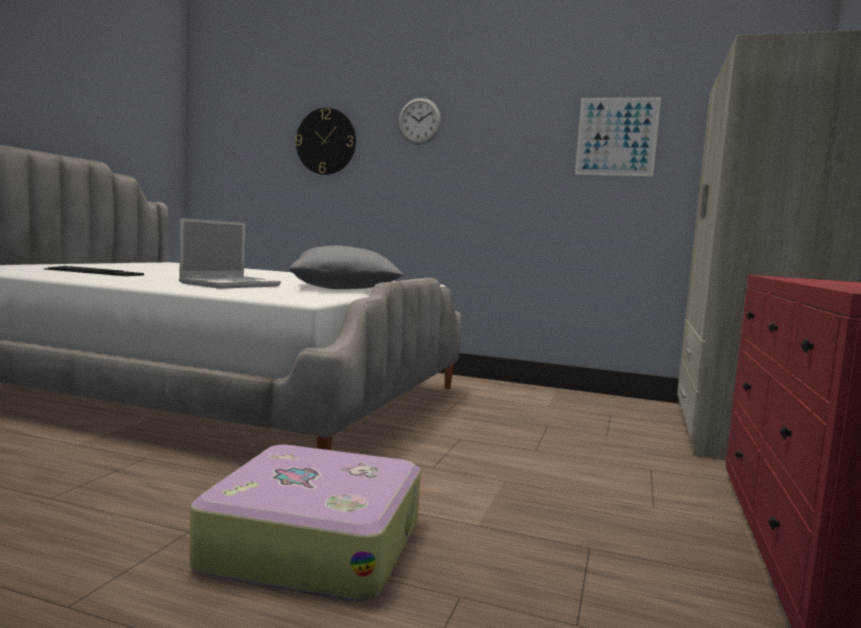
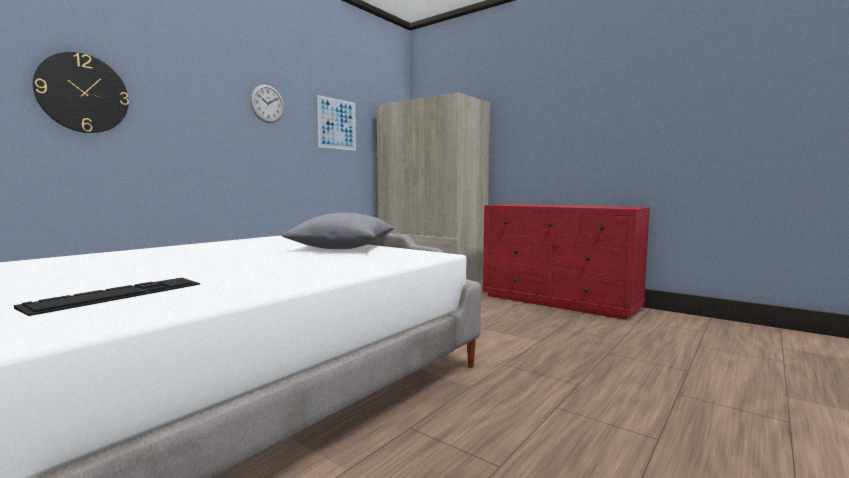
camera: 70 degrees left, 0 degrees up
(230, 284) = (313, 262): laptop -> none
(314, 543) = (566, 375): suitcase -> none
(419, 121) = (199, 90): wall clock -> wall clock (267, 104)

